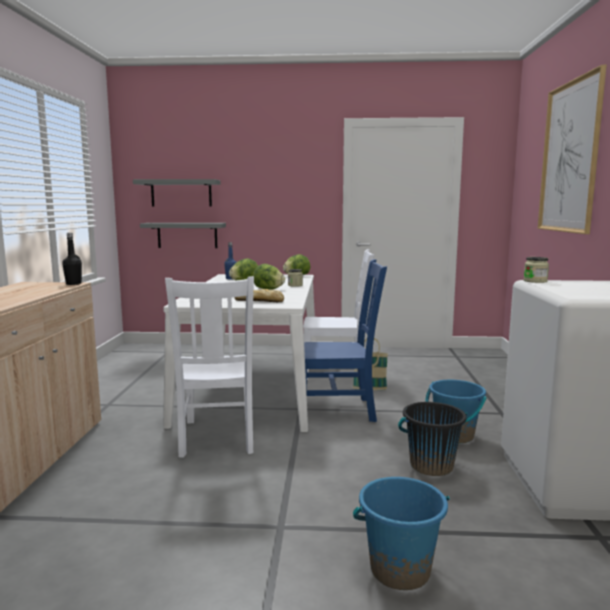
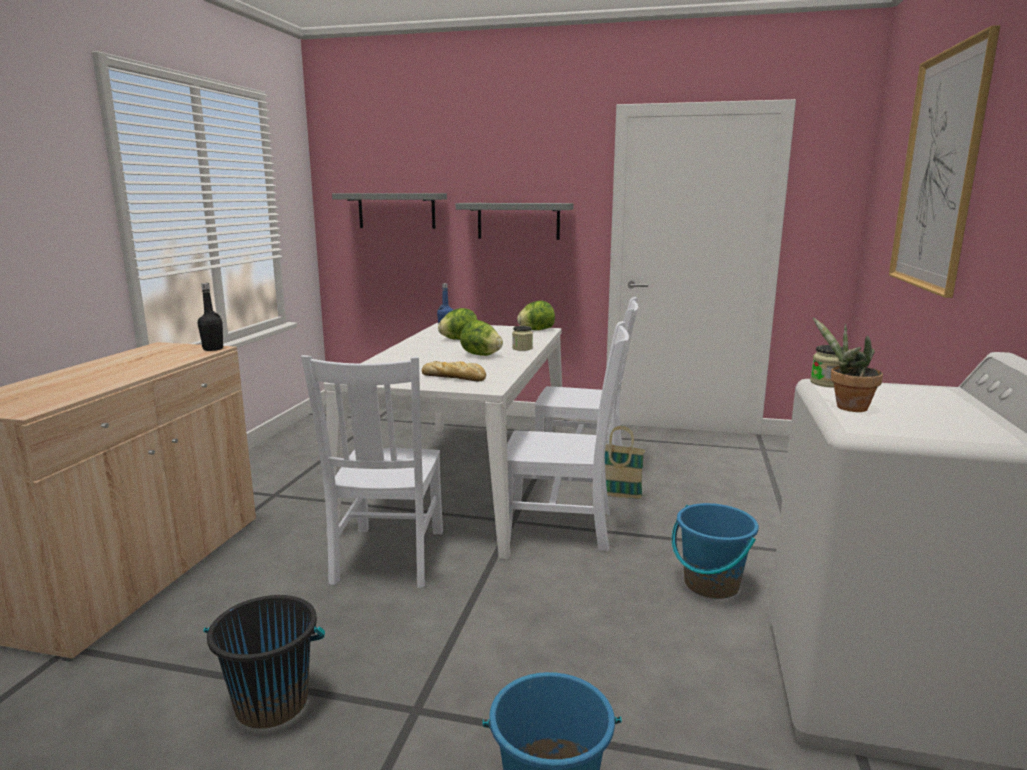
camera: 10 degrees right, 5 degrees up
(187, 235) = (404, 267): grey shelf -> grey shelf (518, 221)
(339, 410) = (563, 527): blue chair -> white chair
(431, 466) = (659, 633): black bucket -> black bucket (272, 703)
(557, 289) = (846, 407): none -> potted plant

